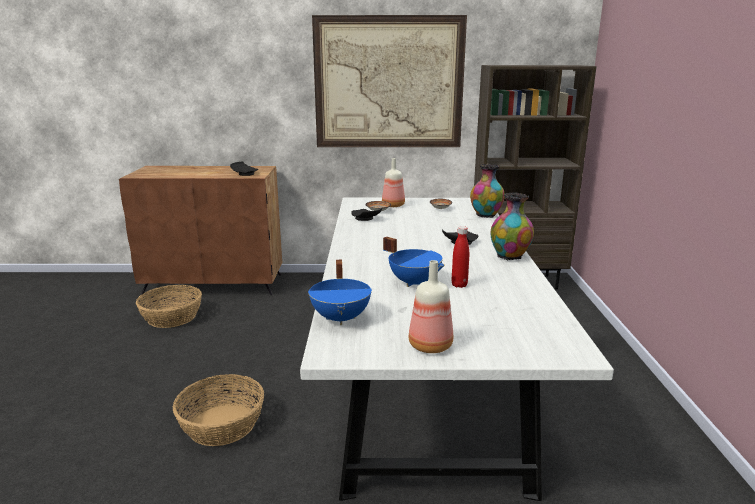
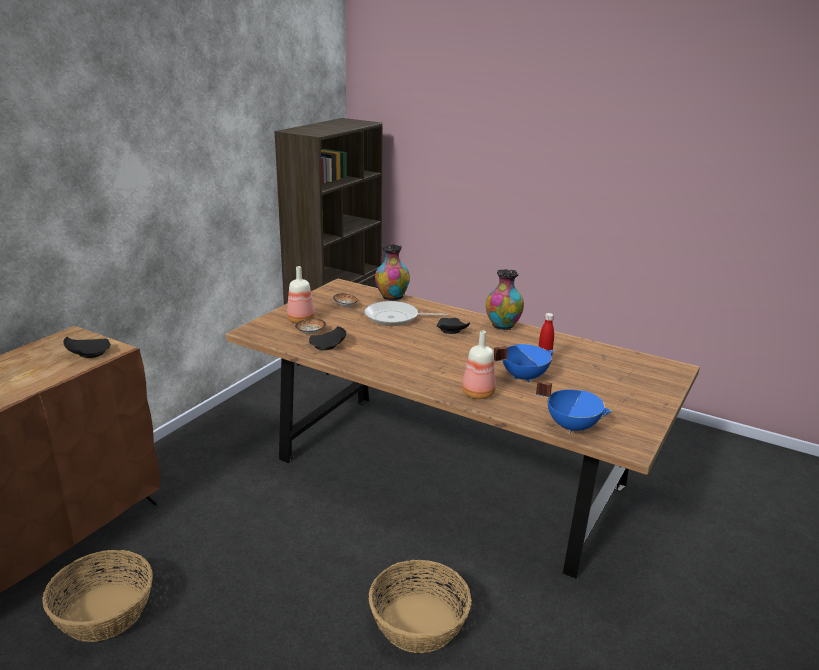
camera: 60 degrees left, 5 degrees up
(388, 83) = (191, 170): picture -> none
(424, 379) = (448, 472): white dining table -> brown dining table
(429, 345) = (640, 408): bottle -> bottle (477, 394)
(448, 224) = (395, 318): none -> frying pan

